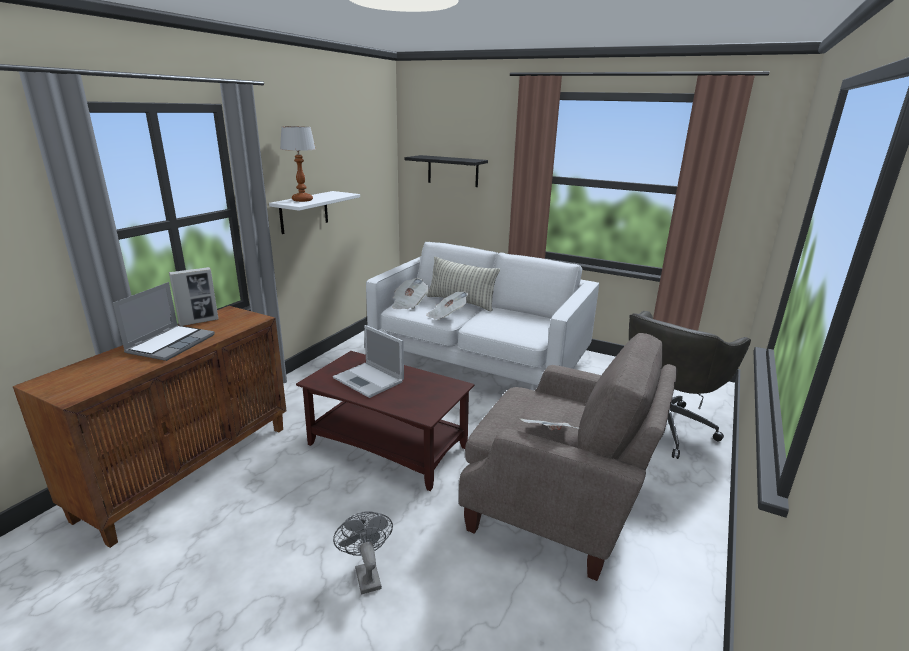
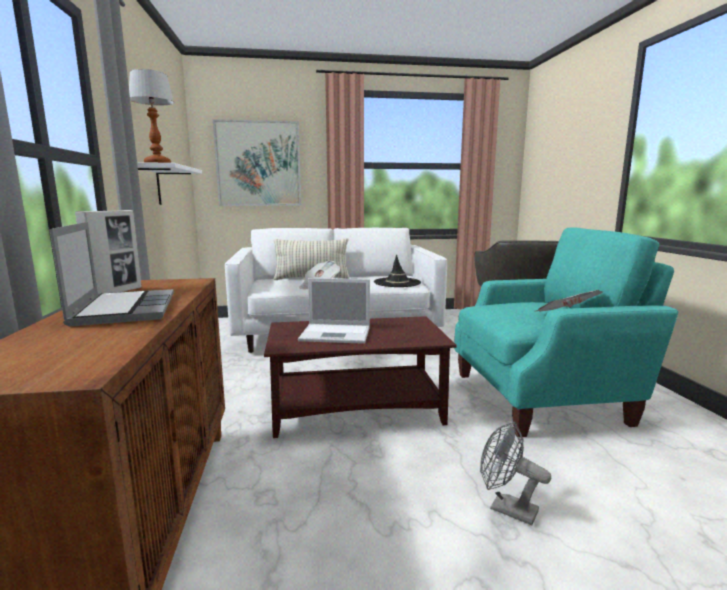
camera: 35 degrees left, 10 degrees down
(409, 304) = (267, 286): newspaper -> none
(453, 171) = (258, 164): black shelf -> picture
(524, 330) = (397, 282): none -> black hat
(558, 507) = (543, 397): beige armchair -> turquoise armchair

